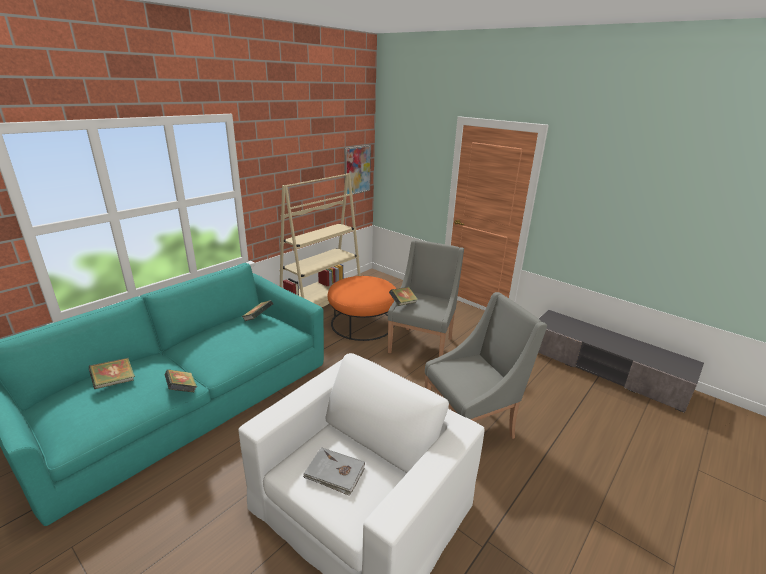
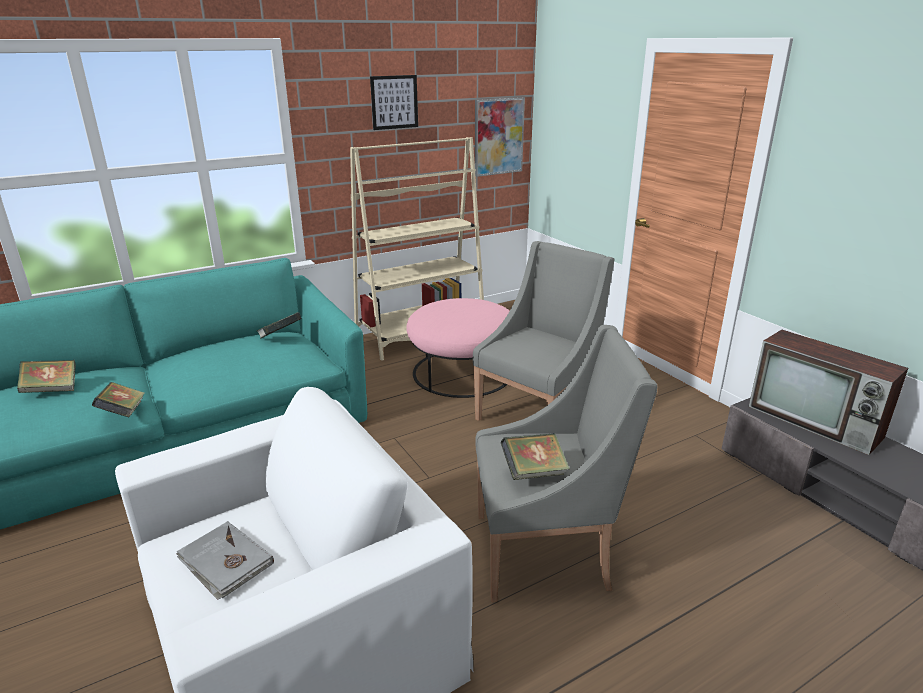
camera: 20 degrees right, 0 degrees up
(299, 152) = (394, 102): none -> picture
(362, 323) = (462, 372): orange ottoman -> pink ottoman
(403, 303) = (500, 341): book -> book (534, 472)
(576, 327) = (816, 422): none -> television

